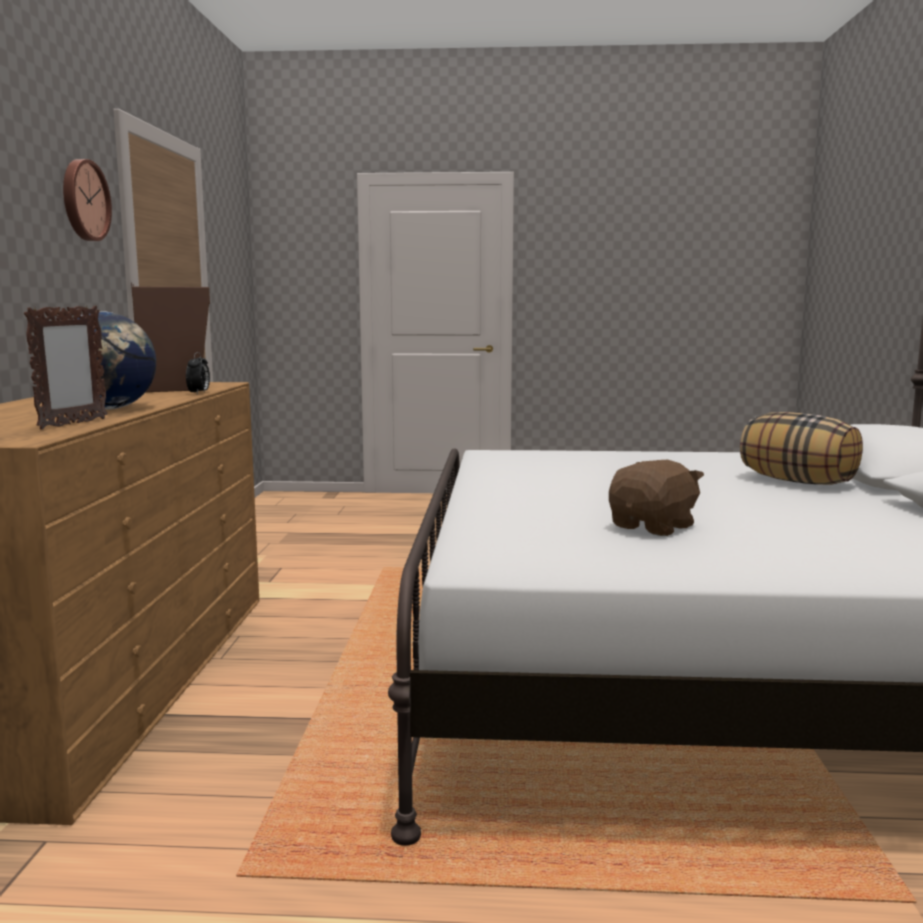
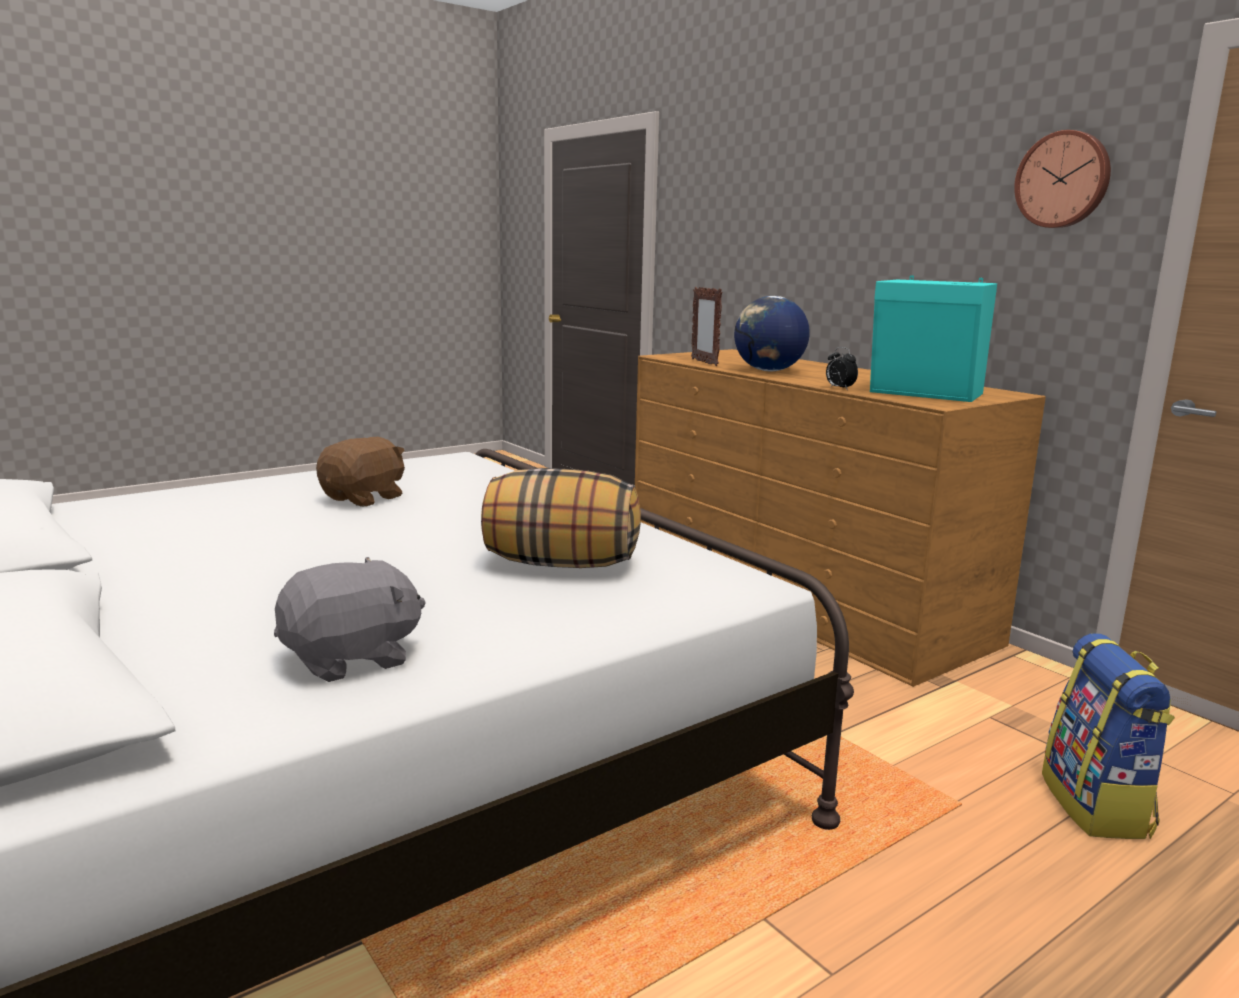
camera: 140 degrees right, 5 degrees up
(174, 386) = (927, 394): brown speaker -> turquoise speaker
(331, 554) = (1097, 806): none -> backpack
(653, 527) = (365, 498): brown plush toy -> brown plush toy turned 150 degrees counterclockwise
(719, 459) = (351, 659): none -> grey plush toy
(798, 481) = (204, 607): pillow -> pillow (560, 564)

